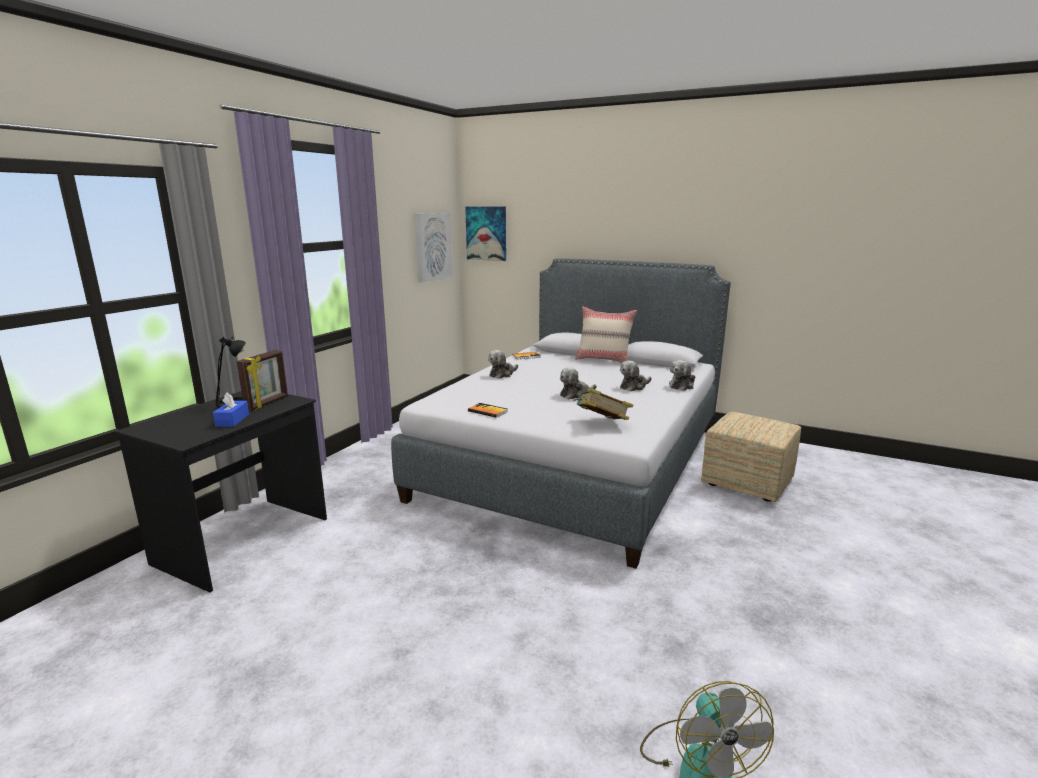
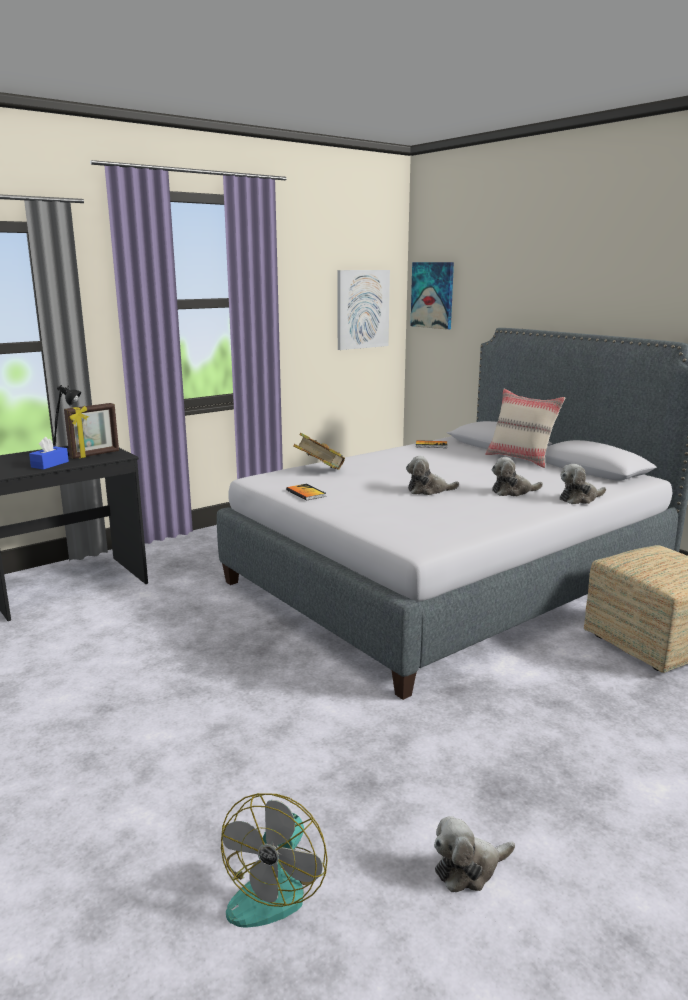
camera: 25 degrees right, 0 degrees up
(502, 374) = (376, 460): plush toy -> plush toy (469, 868)
(601, 424) = (411, 523): book -> book (319, 471)

